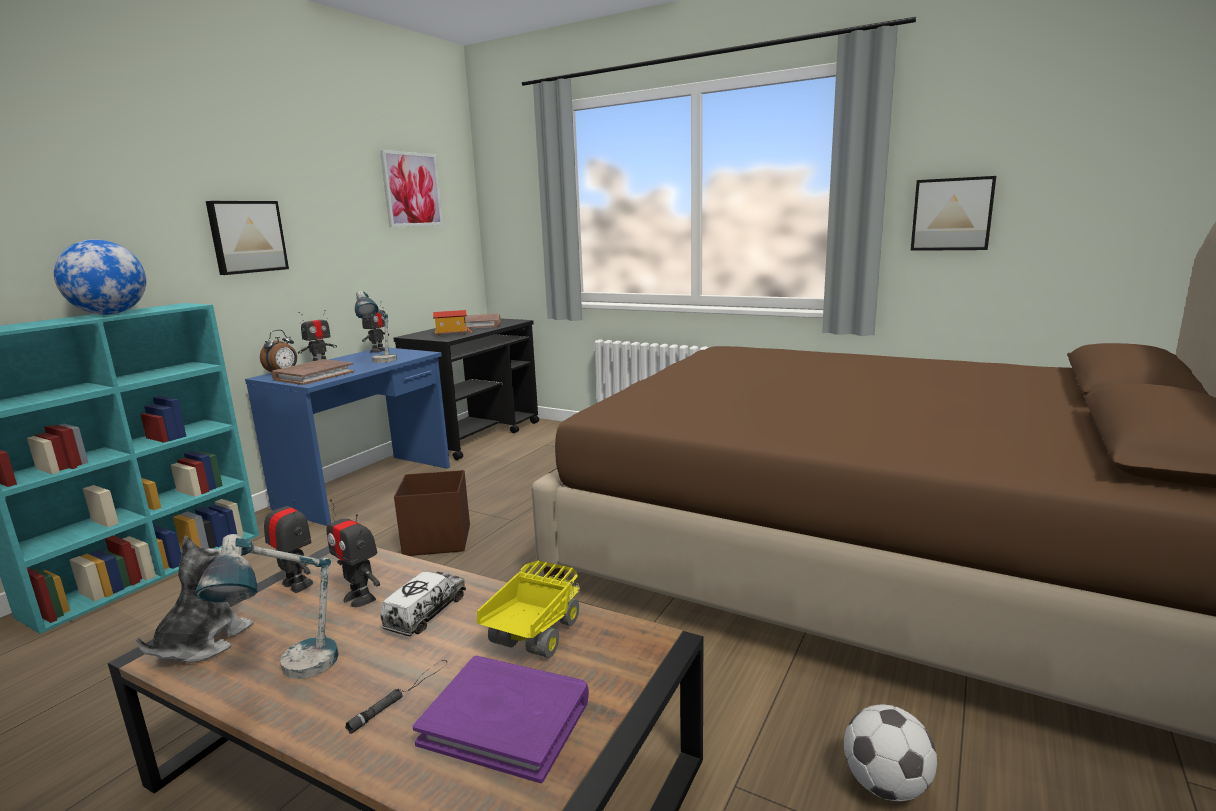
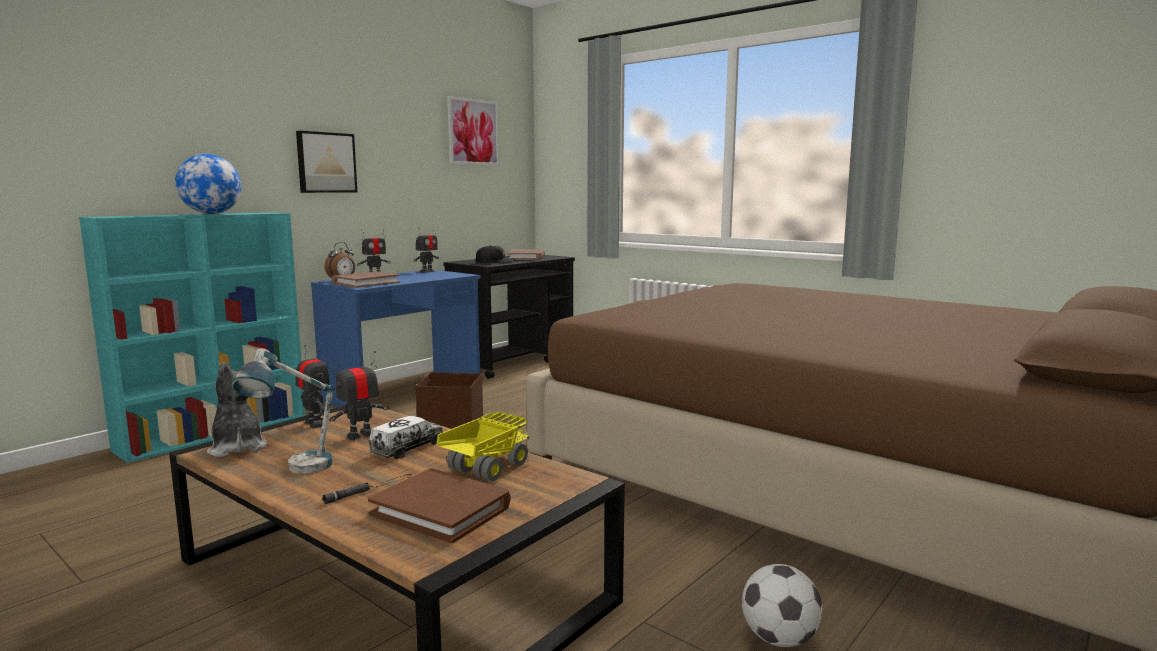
camera: 10 degrees right, 5 degrees down
(203, 642) = (237, 448): plush toy -> plush toy turned 60 degrees counterclockwise
(360, 598) = (360, 435): toy robot -> toy robot turned 90 degrees clockwise
(380, 362) = (425, 278): table lamp -> none
(452, 334) = (495, 262): toy house -> black cap
(506, 720) = (441, 510): purple book -> brown book
(952, 214) = (973, 162): picture -> none

